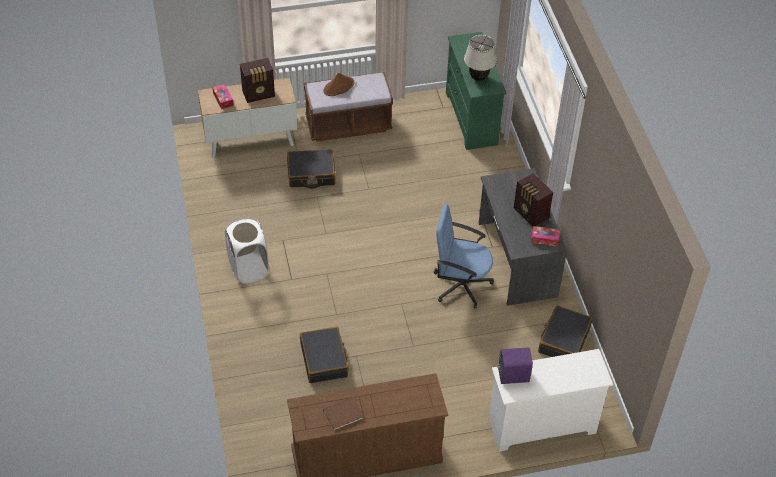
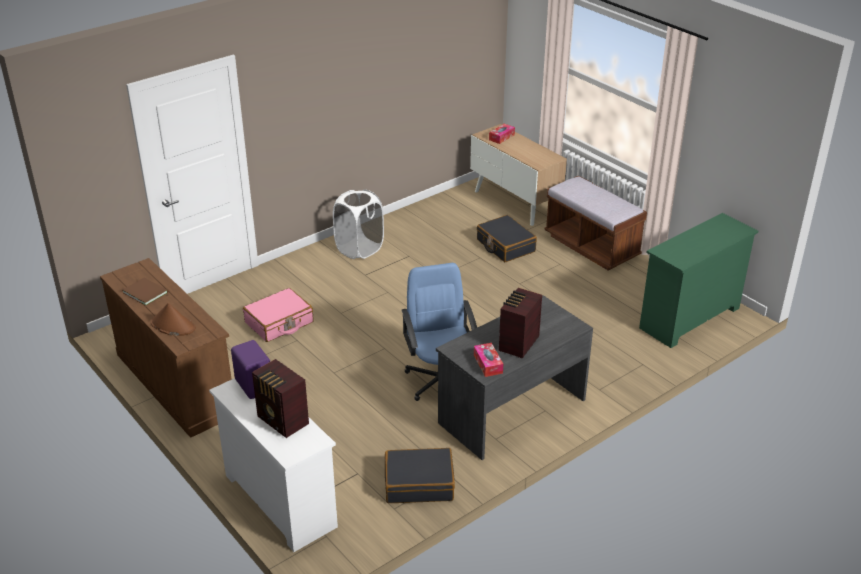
camera: 65 degrees right, 15 degrees down
(259, 94) = (527, 151): radio -> radio (283, 421)
(324, 360) = (279, 323): black suitcase -> pink suitcase
(338, 87) = (591, 191): brown hat -> brown hat (172, 325)
(478, 78) = (682, 247): beige table lamp -> none

